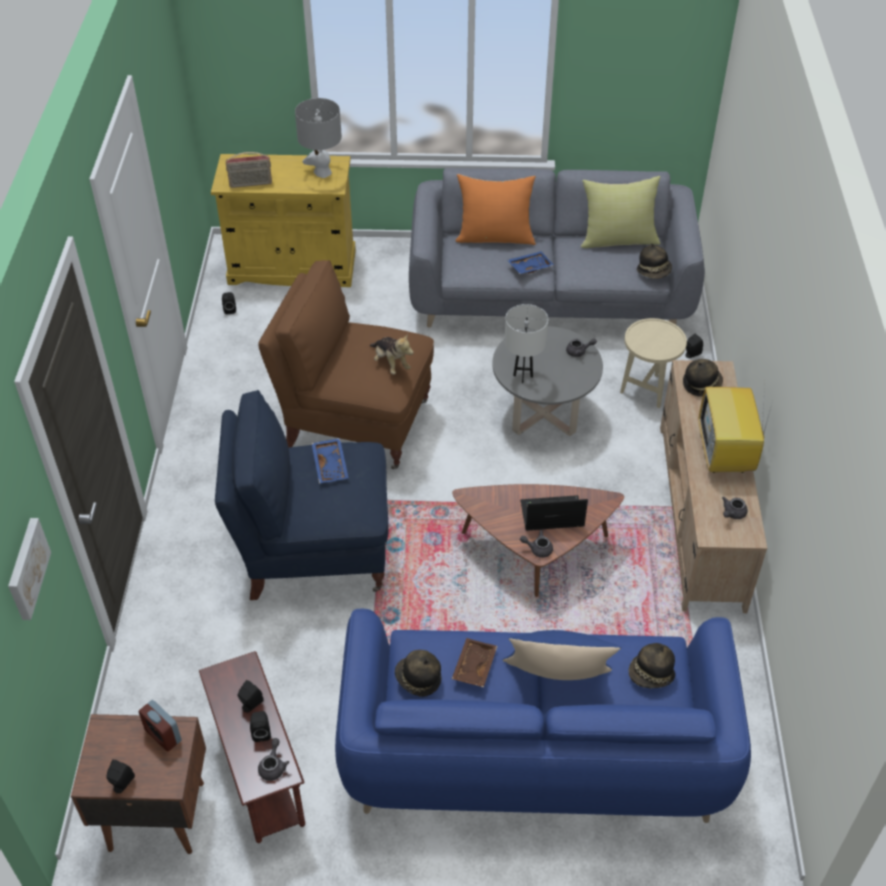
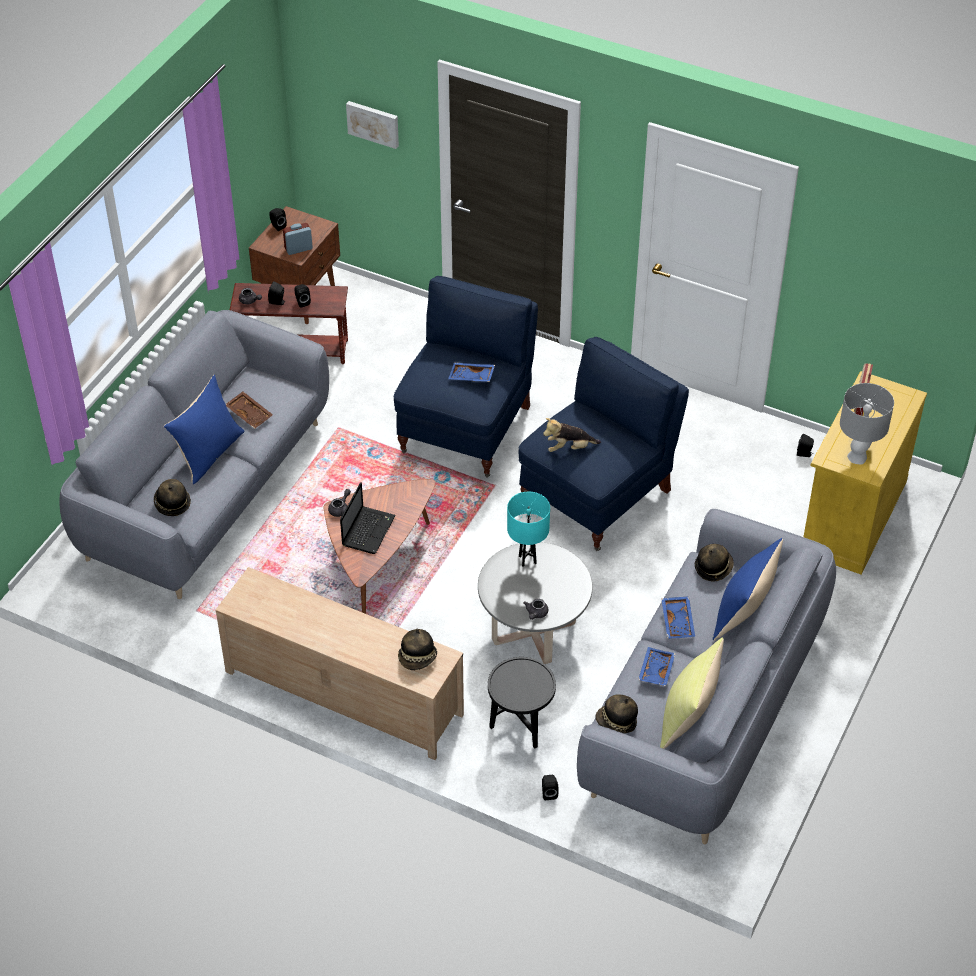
camera: 115 degrees right, 0 degrees up
(355, 423) = (598, 496): brown armchair -> blue armchair
(418, 679) = (261, 383): hat -> hat (713, 567)
(495, 236) = (743, 613): orange pillow -> blue pillow
(523, 376) = (527, 560): white table lamp -> turquoise table lamp
(534, 752) = (206, 490): blue sofa -> grey sofa
(588, 265) = (655, 670): none -> blue tray
(647, 389) = (520, 730): beige side table -> black side table
(726, 454) = (325, 633): television -> none
(732, 513) = (262, 604): grey teapot -> none

